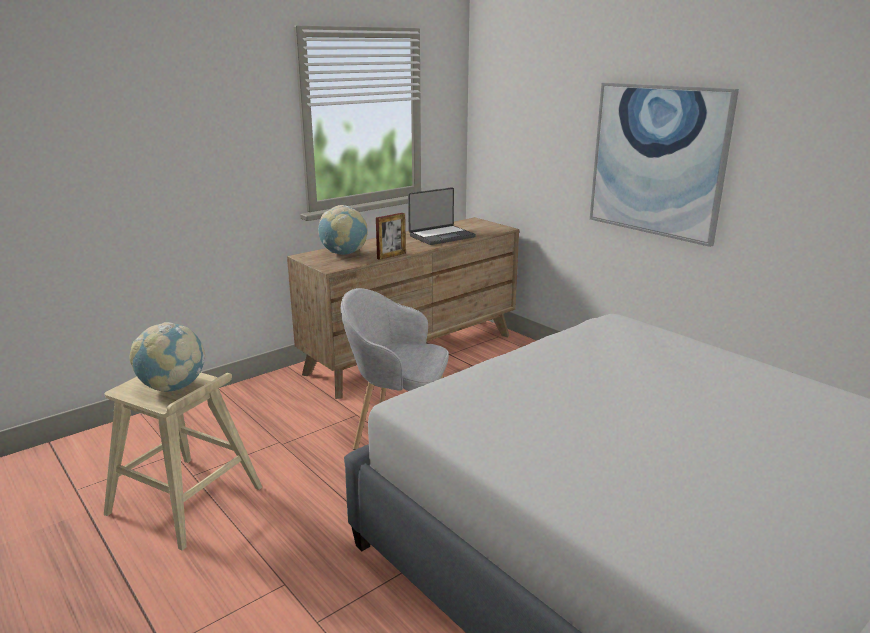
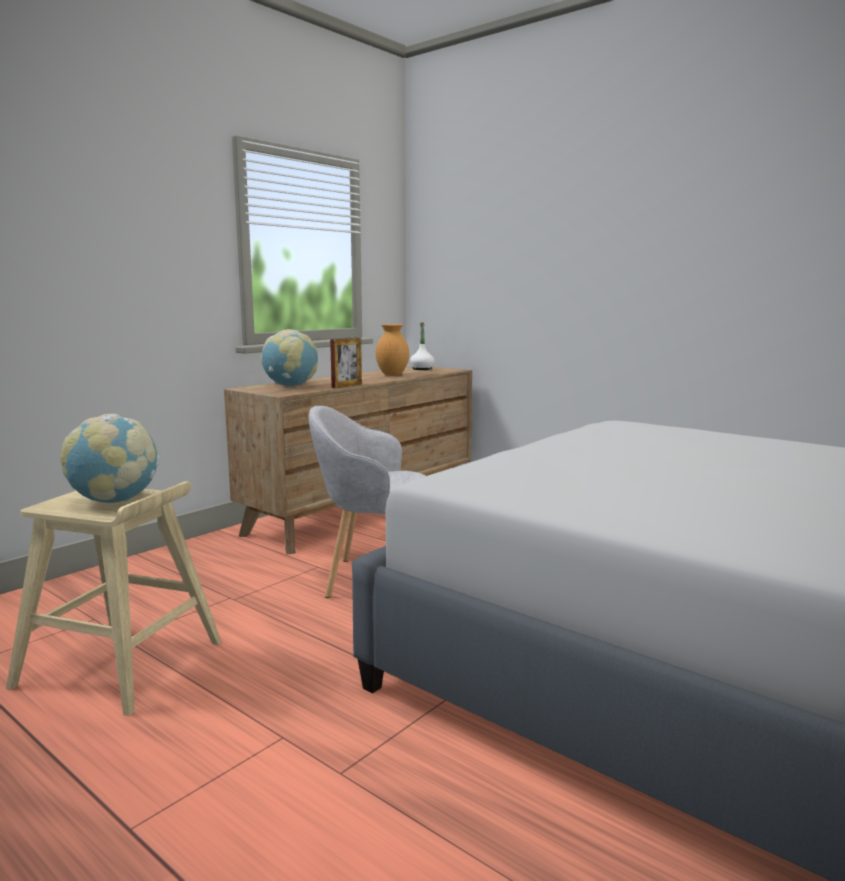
camera: 10 degrees left, 10 degrees down
(441, 236) = (392, 375): laptop -> brown vase
(473, 225) = (422, 369): none -> white bottle
(657, 161) = (625, 275): picture -> none

